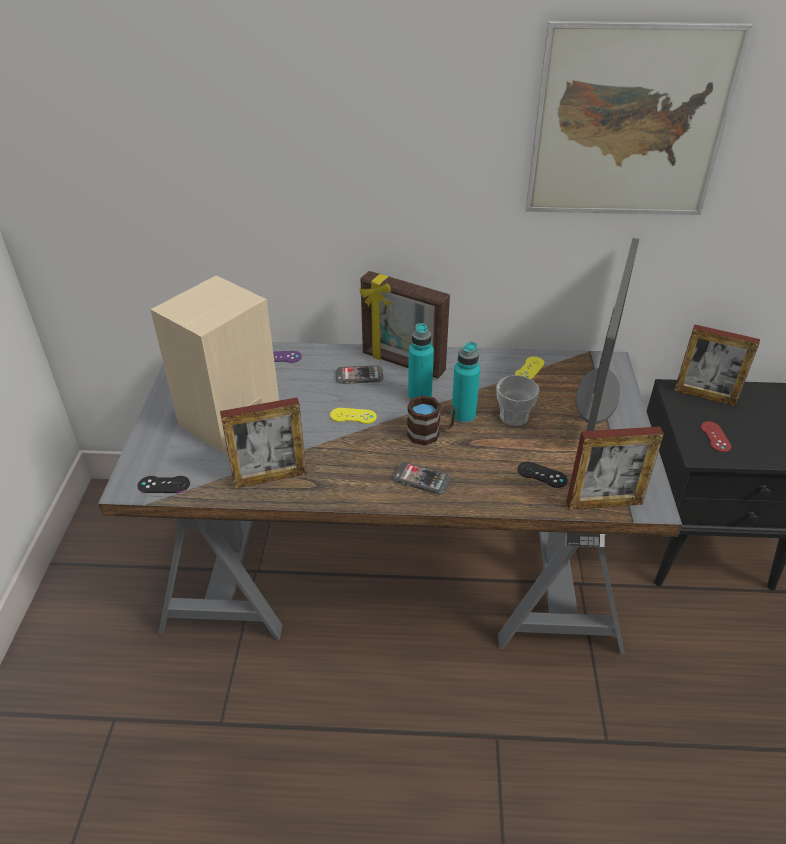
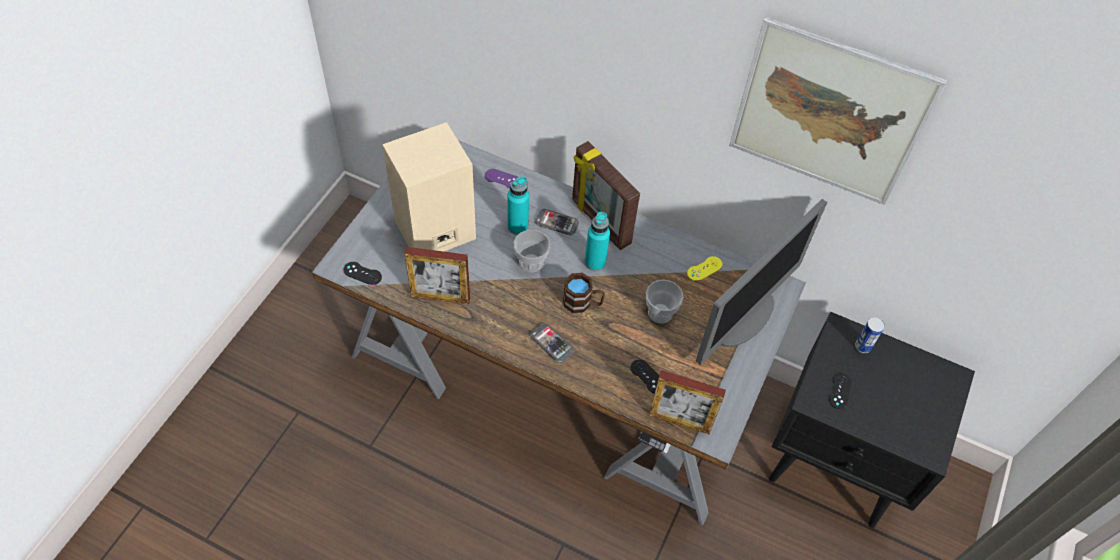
camera: 20 degrees right, 15 degrees up
(353, 416) = (531, 262): yellow game controller -> cup
(463, 415) = (619, 295): turquoise bottle -> turquoise bottle (518, 226)
(704, 396) = (862, 346): picture frame -> can
(715, 437) = (840, 391): red game controller -> black game controller

